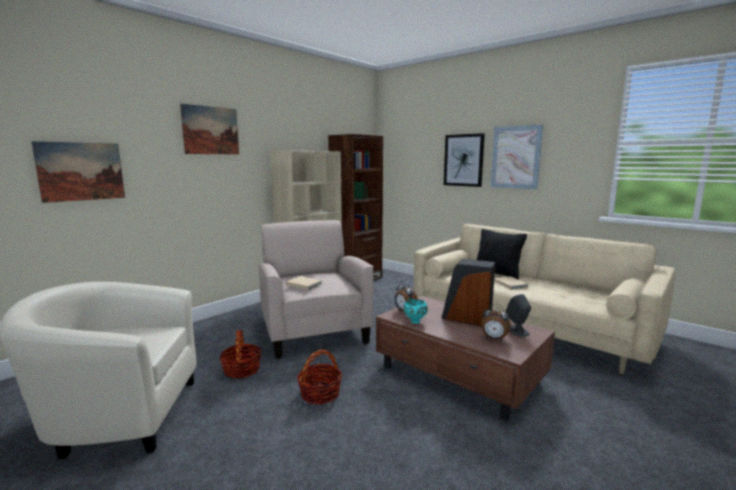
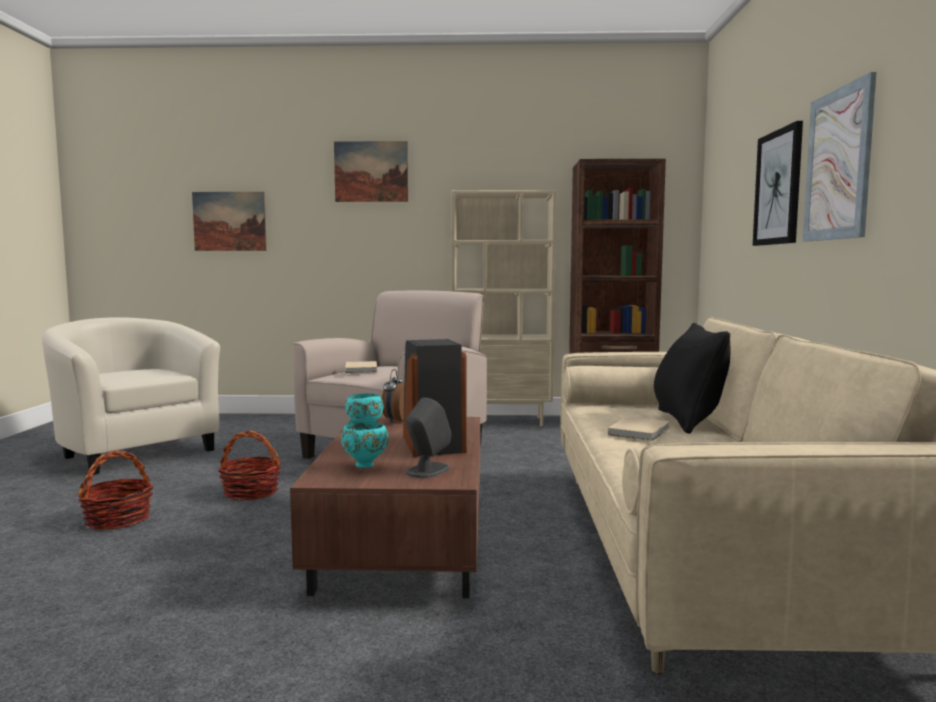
camera: 50 degrees right, 5 degrees down
(241, 370) = (259, 455): basket -> basket (118, 519)
(494, 339) = (366, 465): alarm clock -> turquoise bowl

